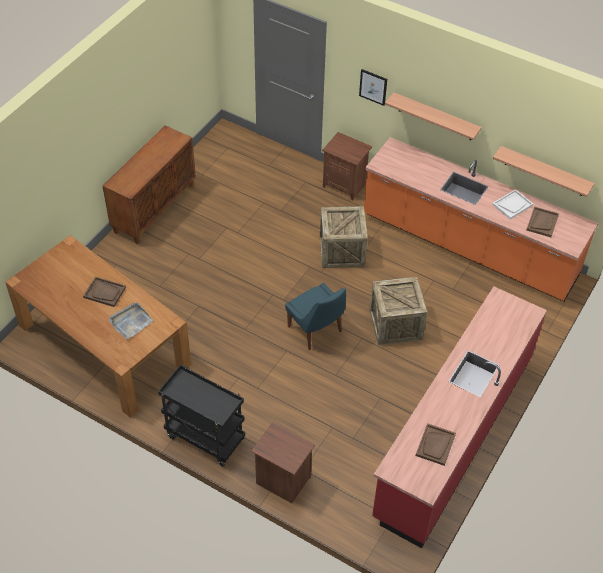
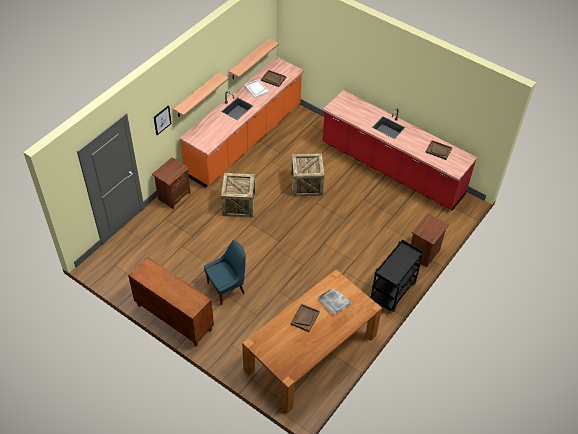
camera: 85 degrees left, 0 degrees up
(316, 330) = (308, 226): blue chair -> blue chair (227, 287)

